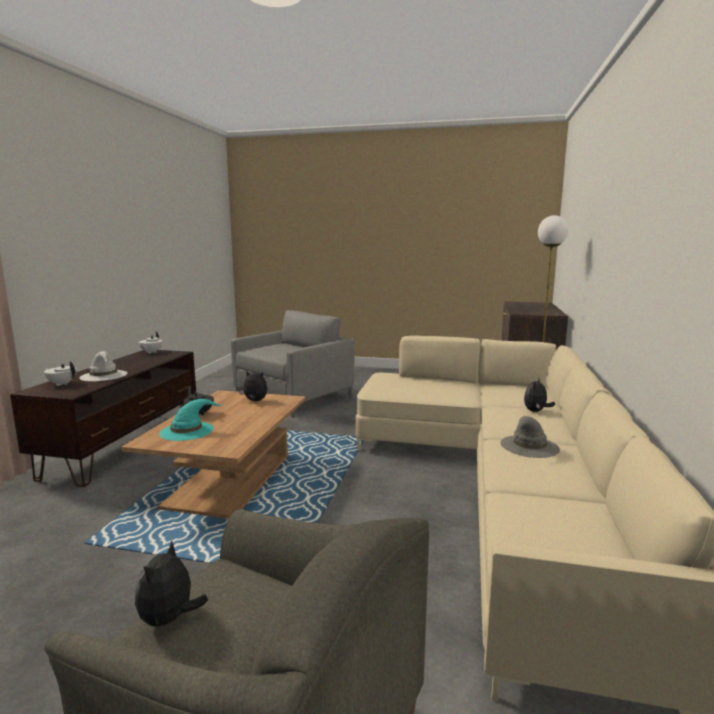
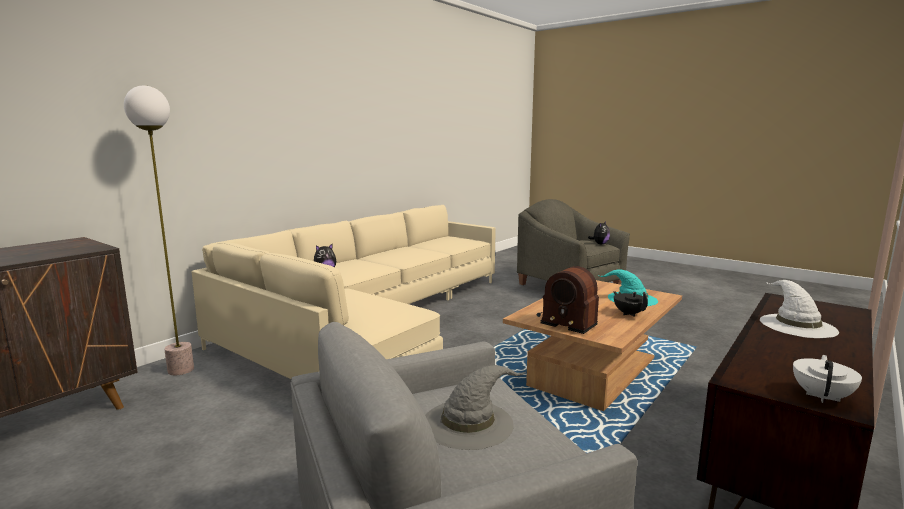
camera: 155 degrees left, 0 degrees up
(62, 384) = (832, 316): white teapot -> none
(255, 401) = (566, 320): plush toy -> radio
(529, 446) = (392, 258): grey hat -> grey hat (469, 422)

